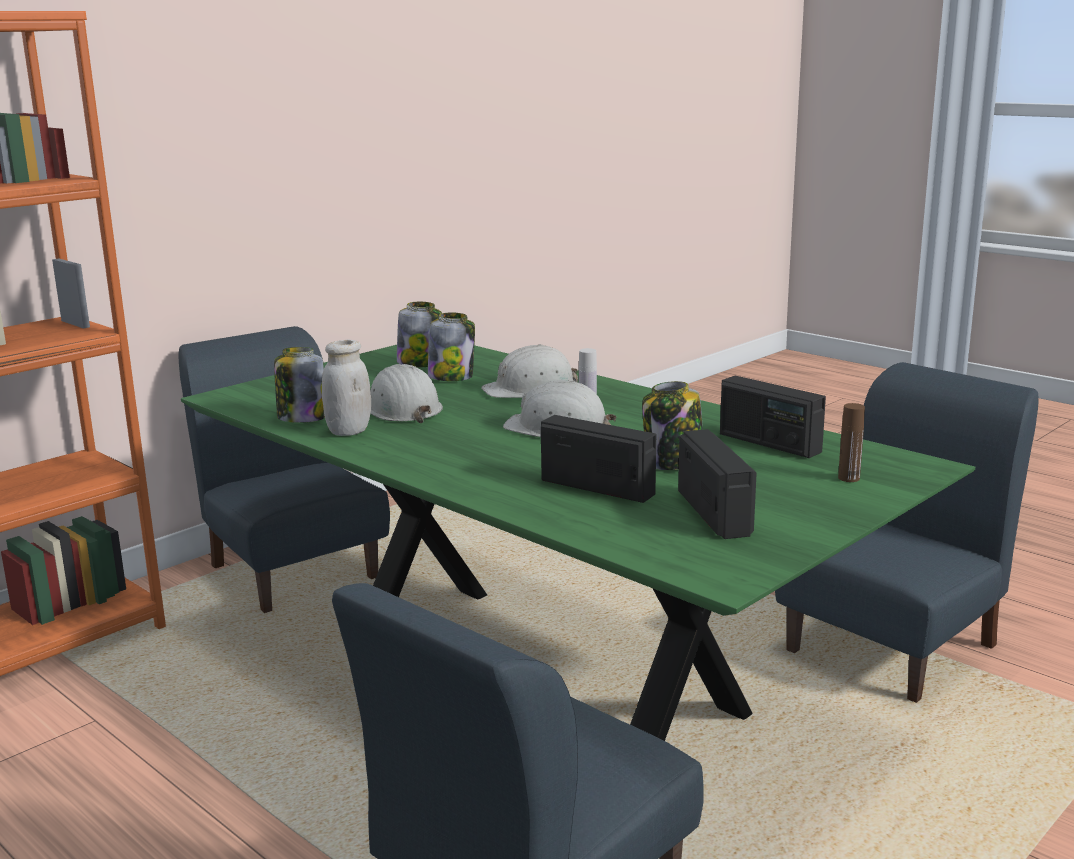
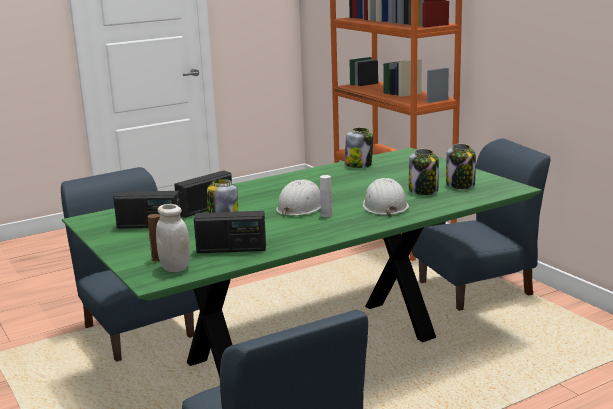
camera: 105 degrees right, 0 degrees up
(348, 431) = (330, 172): white jar -> white jar (175, 268)
(402, 409) = (361, 180): white hard hat -> none
(769, 443) = (231, 249): radio -> radio turned 150 degrees counterclockwise

